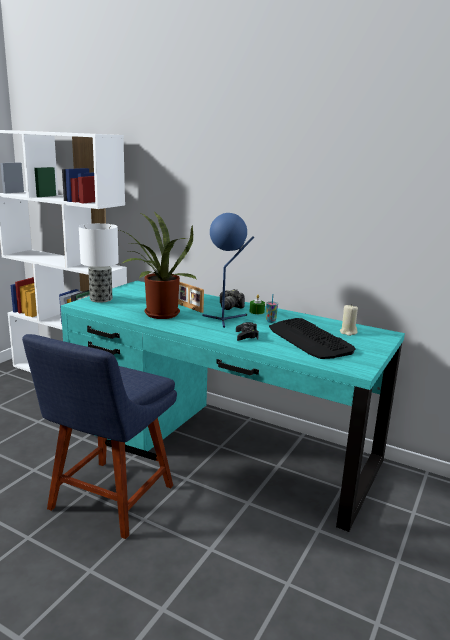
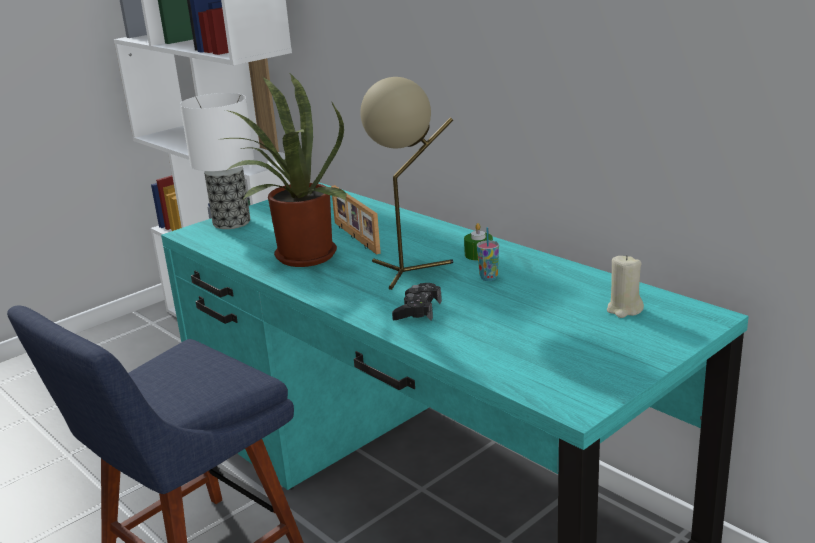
camera: 20 degrees right, 5 degrees up
(226, 319) = (408, 270): blue table lamp -> beige table lamp
(230, 307) = (436, 243): camera -> none
(309, 339) = (531, 324): keyboard -> none

